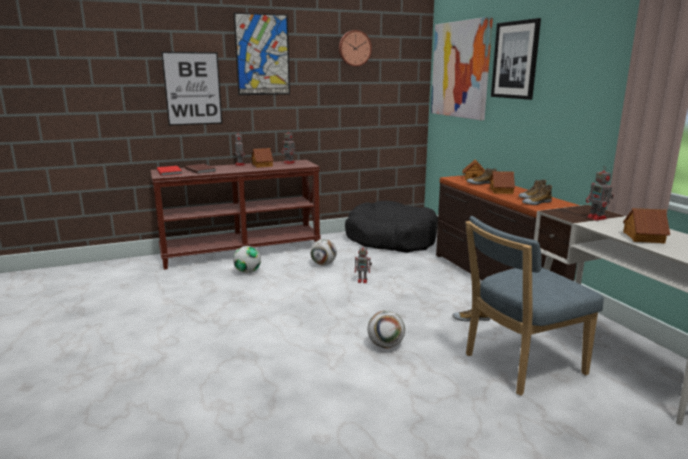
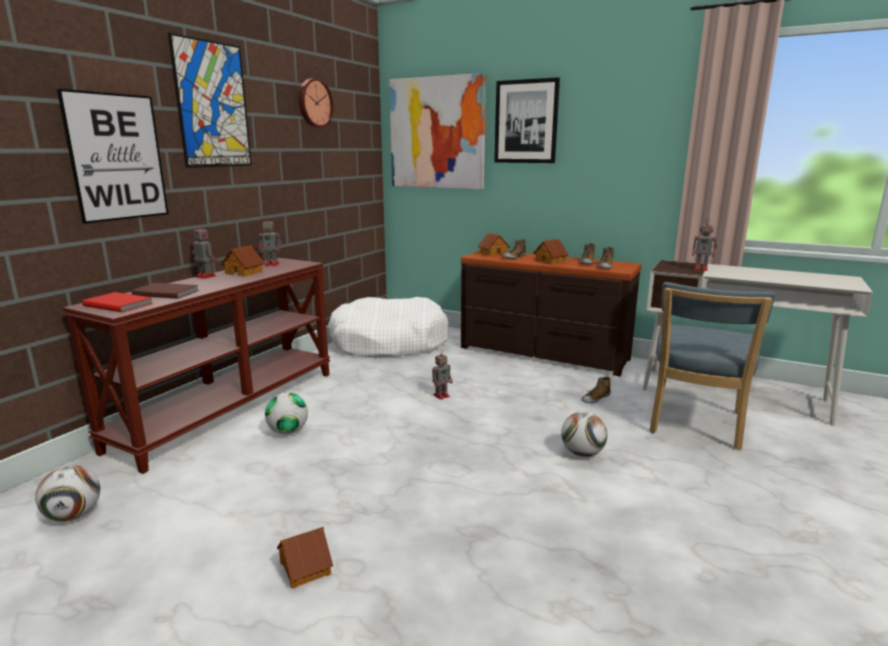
camera: 40 degrees left, 0 degrees up
(323, 264) = (367, 391): football -> football (74, 515)
(391, 239) = (389, 342): black dog bed -> white dog bed
(643, 237) = (767, 277): toy house -> toy house (304, 568)

